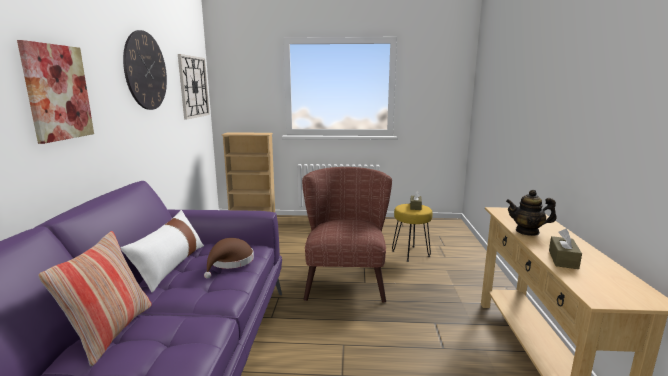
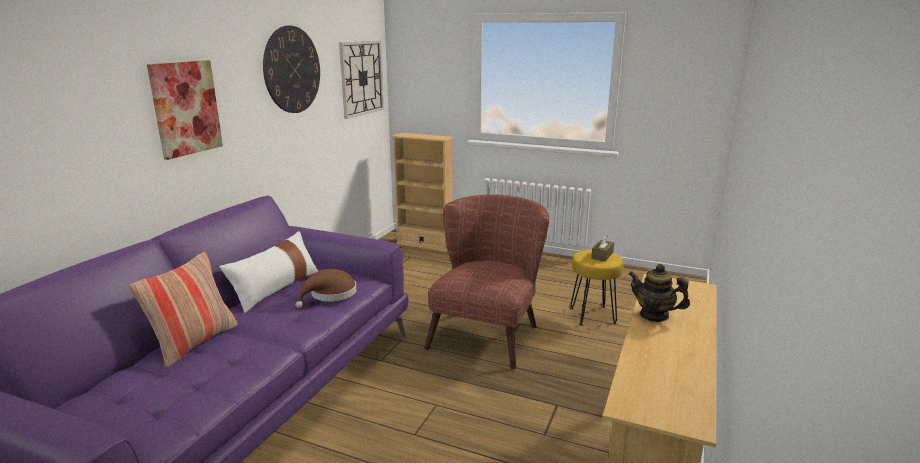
camera: 20 degrees right, 5 degrees up
(563, 259) = (649, 357): brown tissue box -> none

